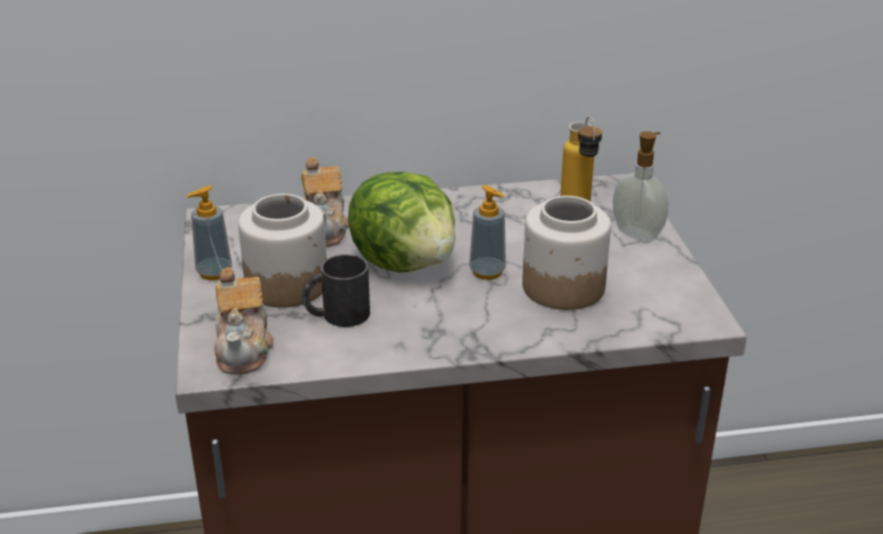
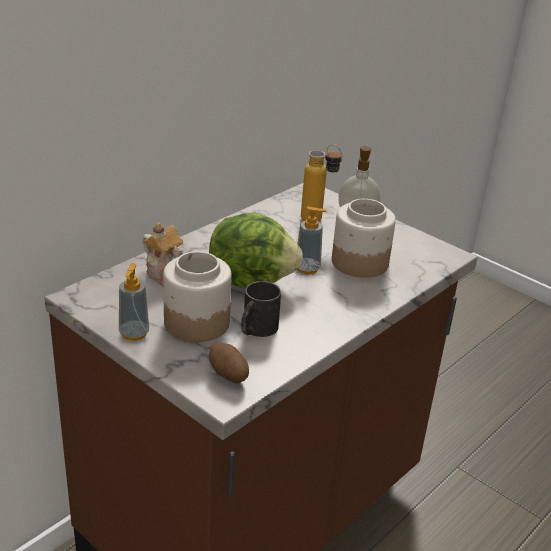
camera: 40 degrees left, 0 degrees up
(244, 348) = (228, 375): teapot -> potato

